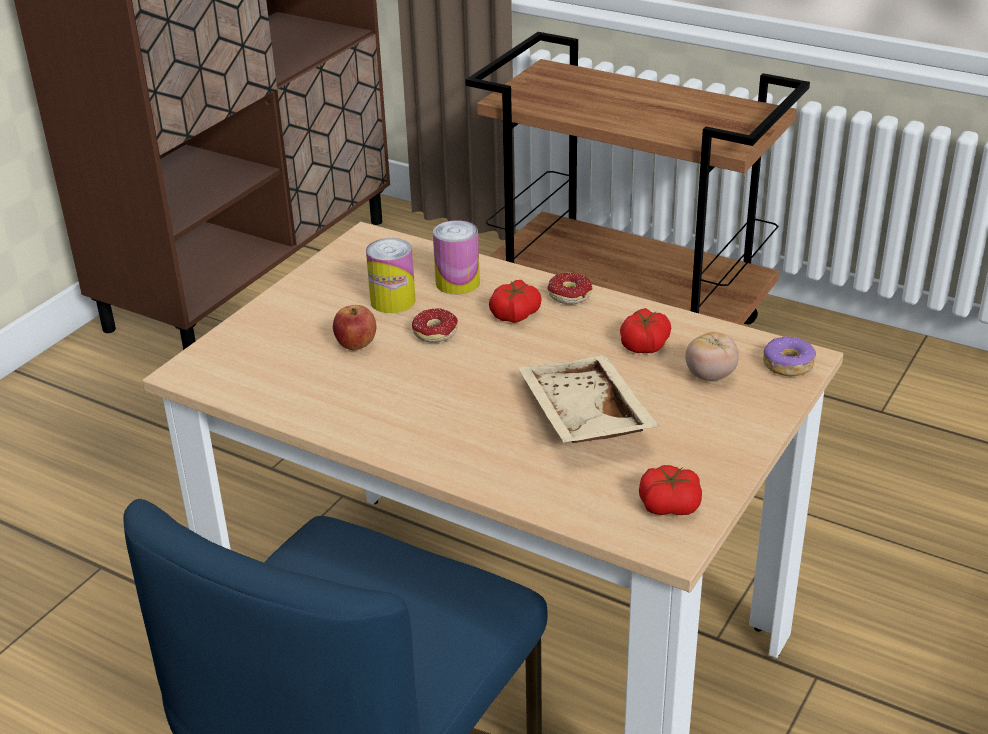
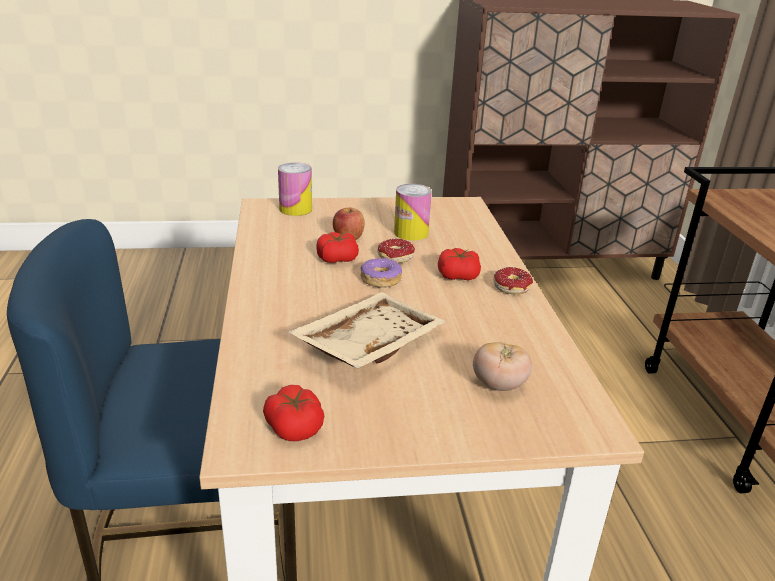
camera: 50 degrees right, 5 degrees down
(457, 283) = (463, 245): can -> can (295, 209)
(644, 344) = (497, 339): tomato -> tomato (337, 258)
(787, 365) = (574, 422): donut -> donut (380, 279)

